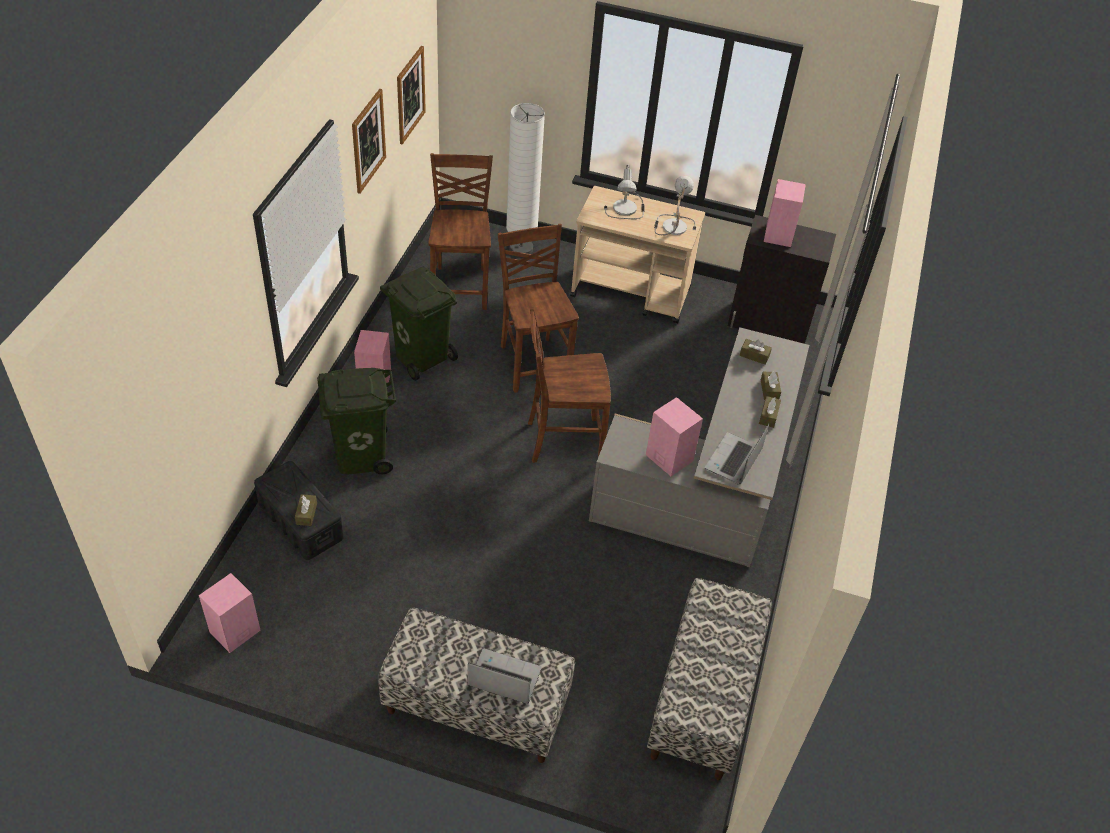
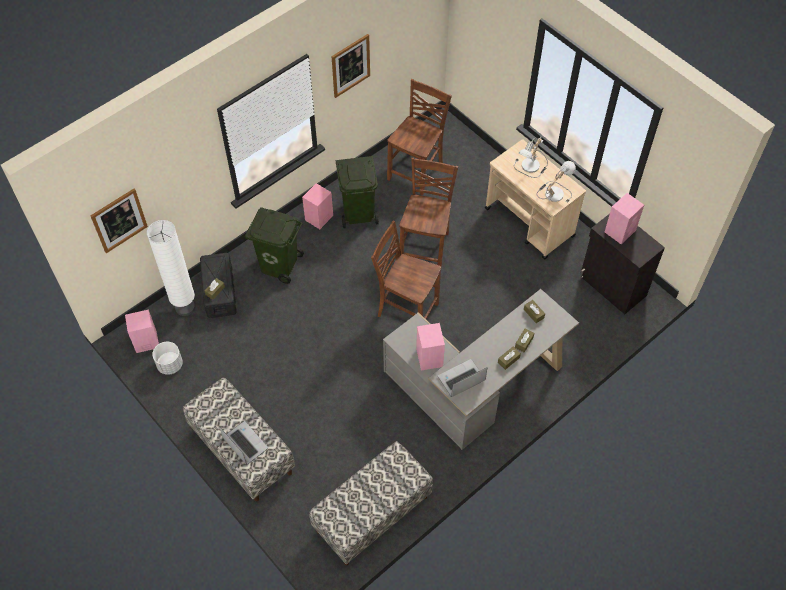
camera: 35 degrees right, 10 degrees up
(292, 645) = (170, 365): none -> white planter
(410, 95) = (407, 35): picture -> picture (119, 220)
(521, 248) = (477, 158): white floor lamp -> white floor lamp (185, 307)

